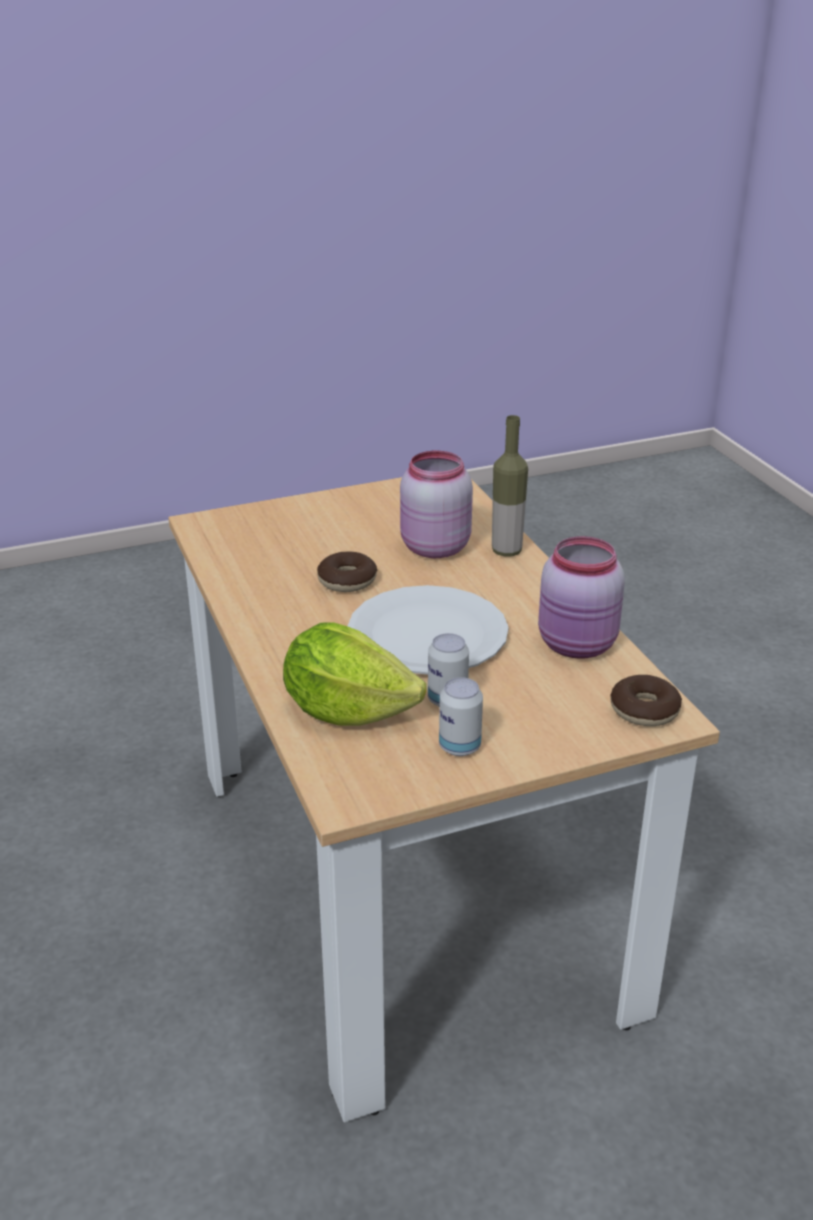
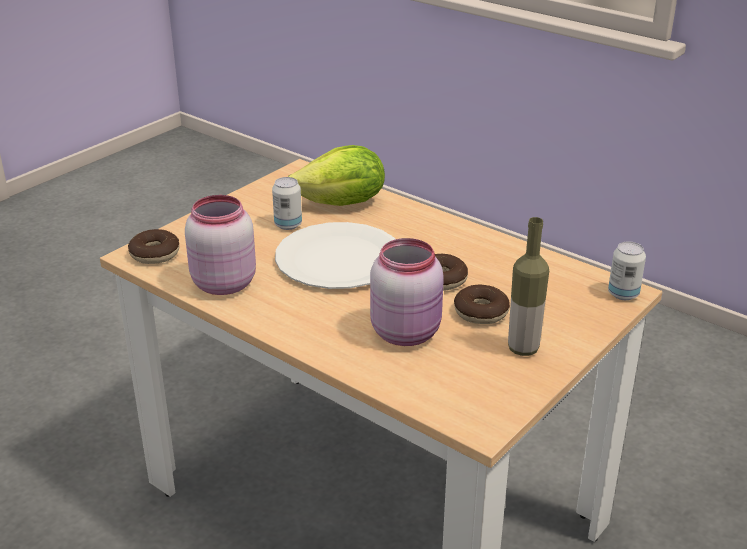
camera: 150 degrees right, 0 degrees up
(349, 544) = (481, 312): none -> donut
(459, 747) = (260, 205): can -> can (623, 294)
(506, 551) = (339, 350): bottle -> bottle (523, 348)

